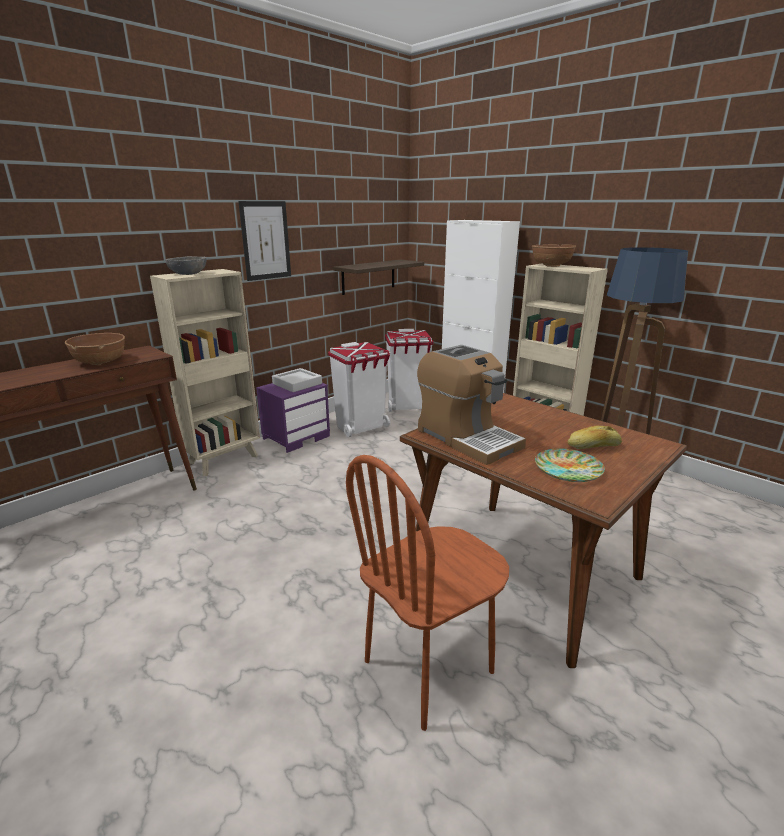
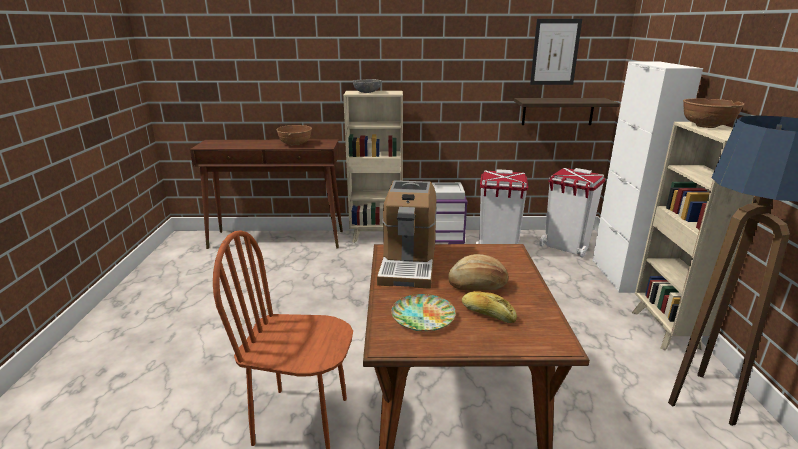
camera: 45 degrees right, 0 degrees up
(265, 240) = (446, 70): picture -> picture (555, 52)
(545, 431) = (478, 285): none -> bread

